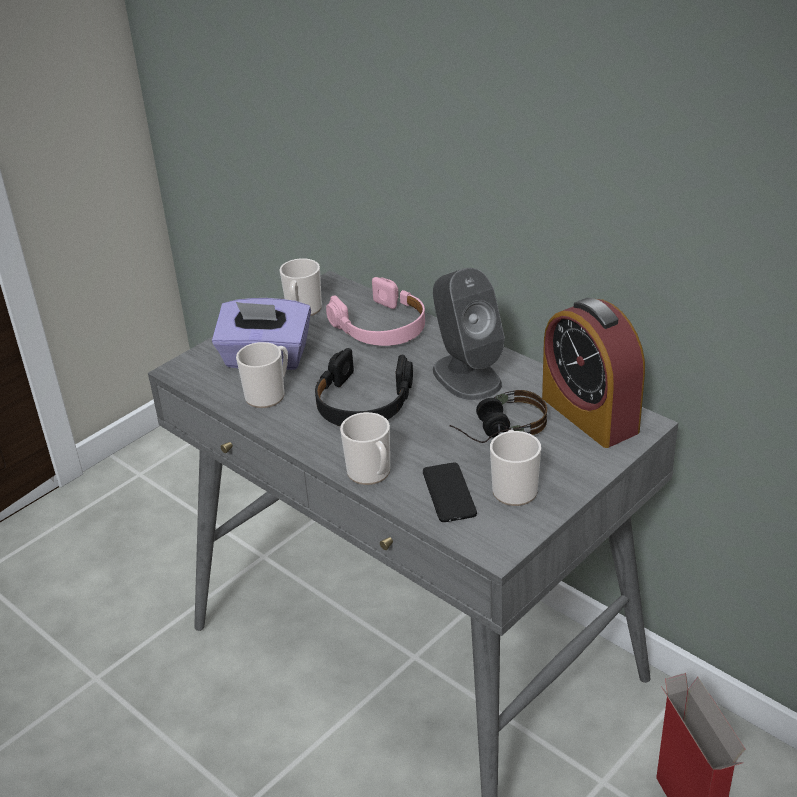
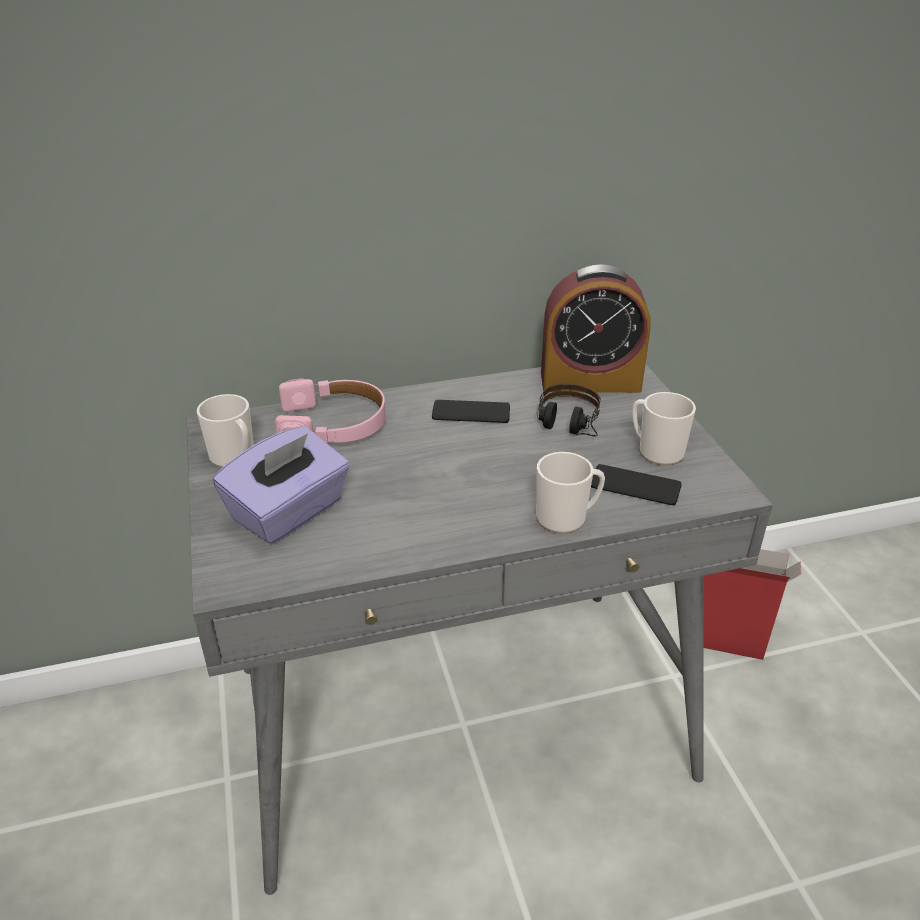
camera: 60 degrees left, 0 degrees up
(269, 394) = (359, 534): mug -> none
(362, 403) = (446, 481): black headphones -> none
(466, 376) = (471, 412): grey speaker -> phone

